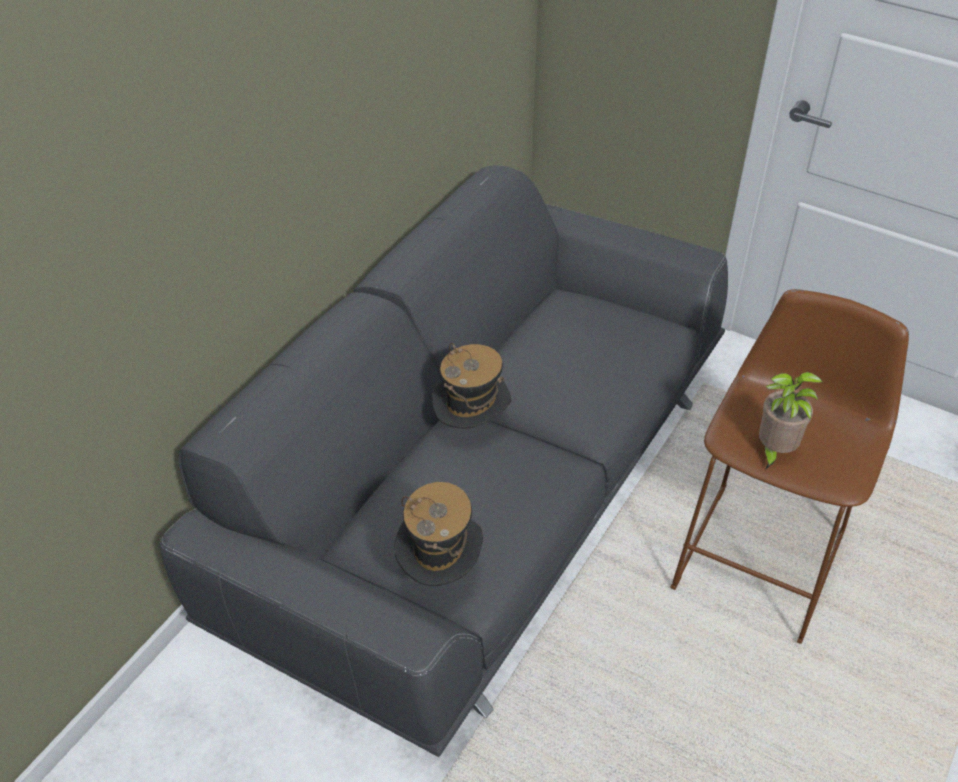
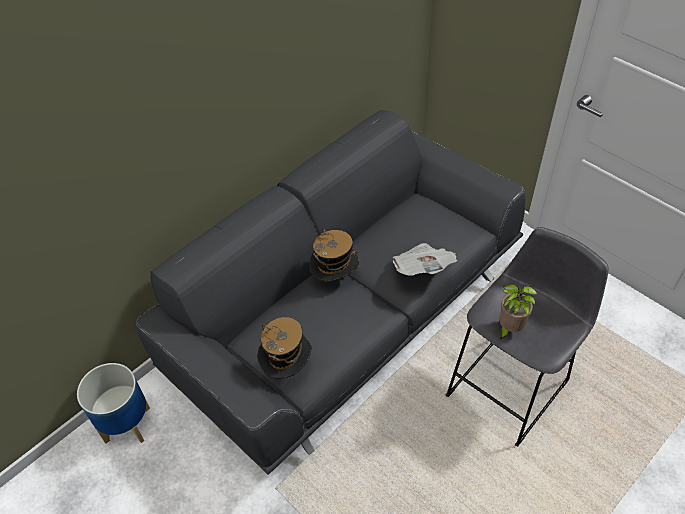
camera: 15 degrees right, 5 degrees up
(155, 731) = (127, 423): none -> planter
(608, 392) = (422, 269): none -> newspaper
(763, 554) = (512, 384): brown stool -> grey stool

